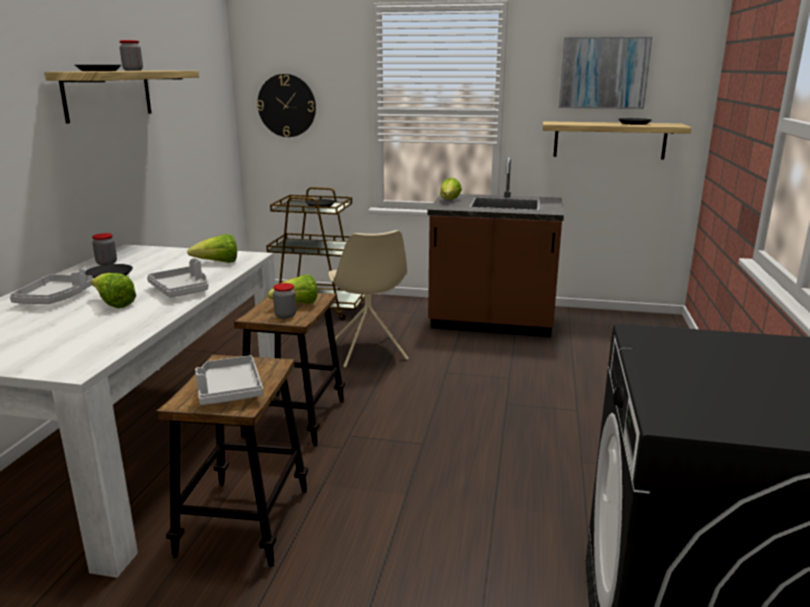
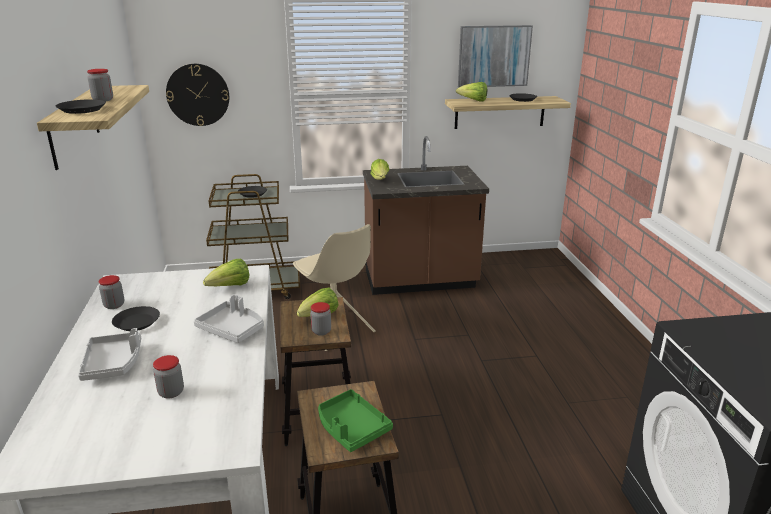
camera: 20 degrees left, 5 degrees up
(75, 323) = (171, 392): none -> jar
(113, 304) = (183, 360): lettuce -> lettuce (473, 101)
(229, 390) = (351, 428): grey tray -> green tray

